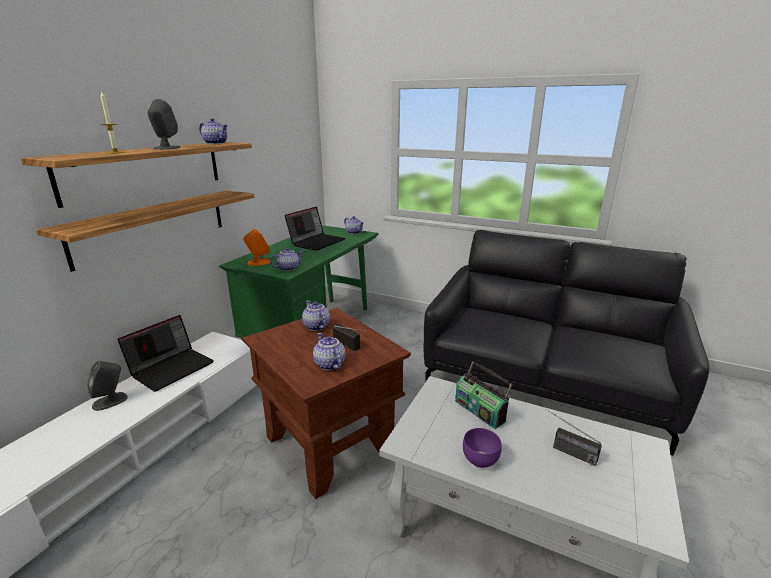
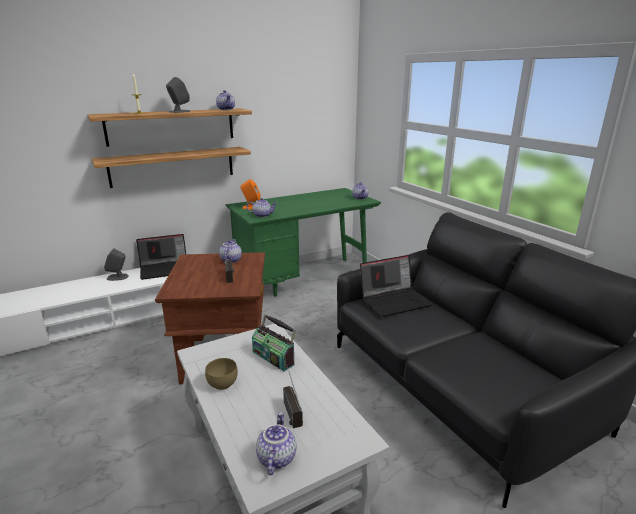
camera: 35 degrees right, 0 degrees up
(317, 242) = (316, 200): laptop -> laptop (395, 301)
(328, 364) = (199, 285): teapot -> teapot (275, 457)
(480, 410) = (274, 357): radio -> radio turned 45 degrees counterclockwise
(481, 461) = (222, 385): purple bowl -> brown bowl

